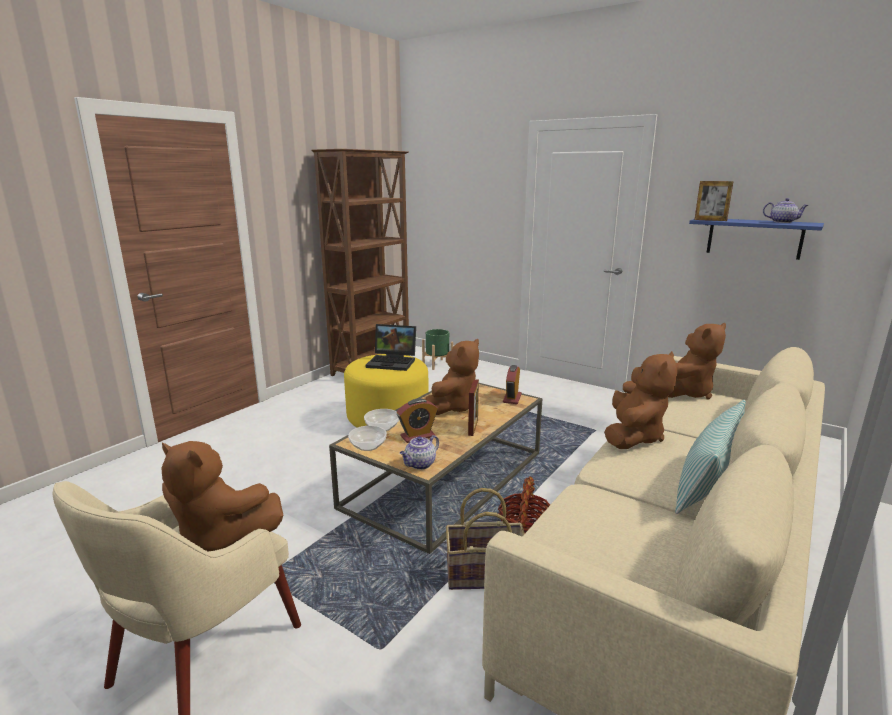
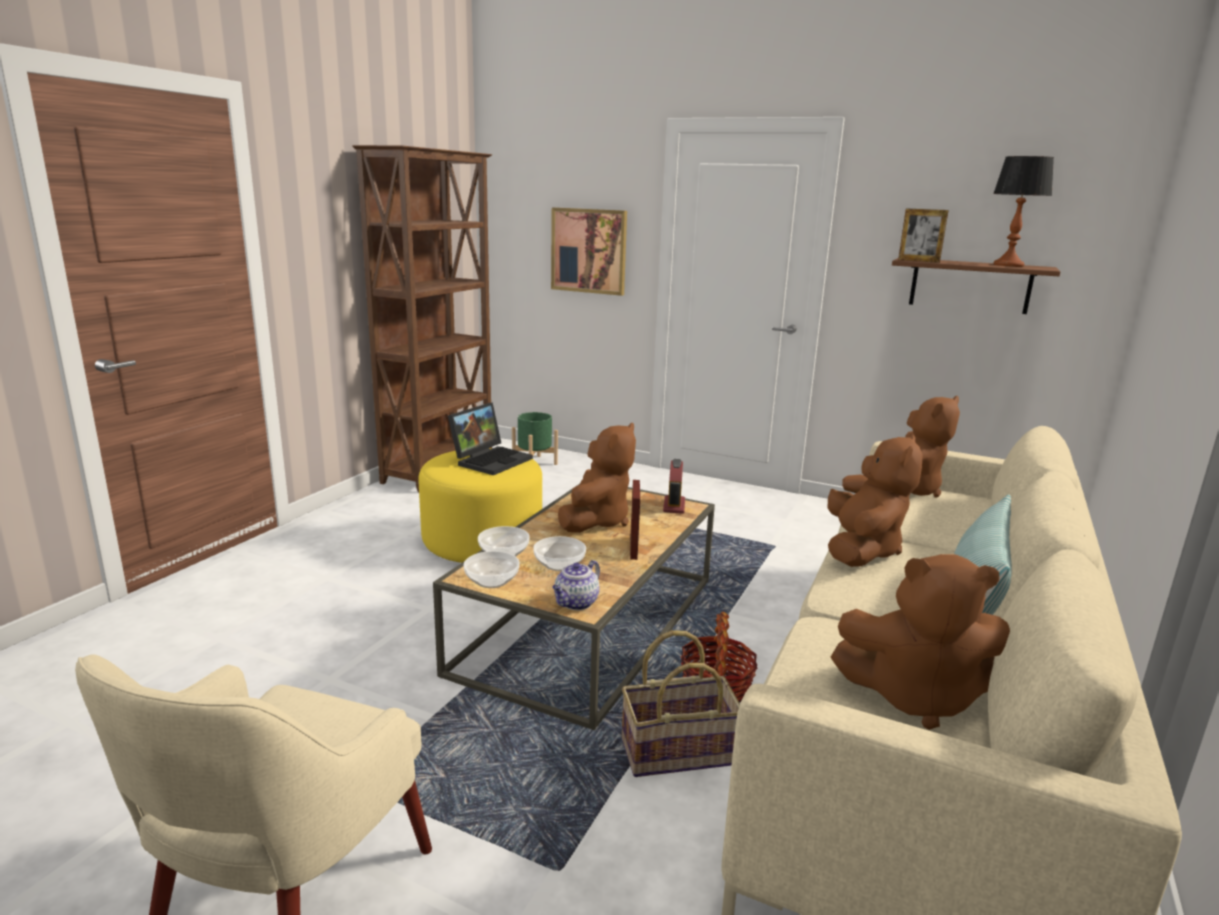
camera: 10 degrees left, 0 degrees up
(219, 538) = (320, 728): brown plush toy -> brown plush toy (916, 696)
(393, 362) = (491, 460): laptop -> laptop turned 60 degrees counterclockwise
(417, 436) = (559, 564): alarm clock -> bowl
(476, 216) = (589, 251): none -> picture
(754, 238) = (970, 285): blue shelf -> brown shelf
(783, 222) = (1008, 265): teapot -> table lamp

